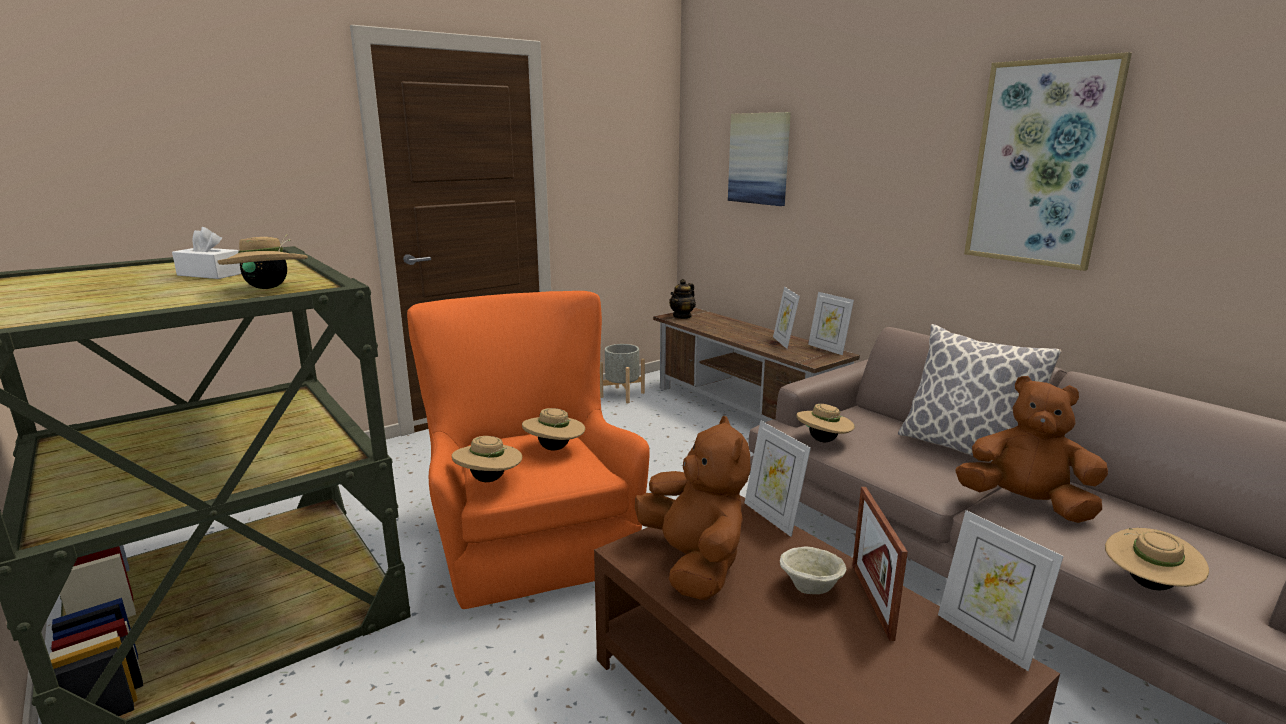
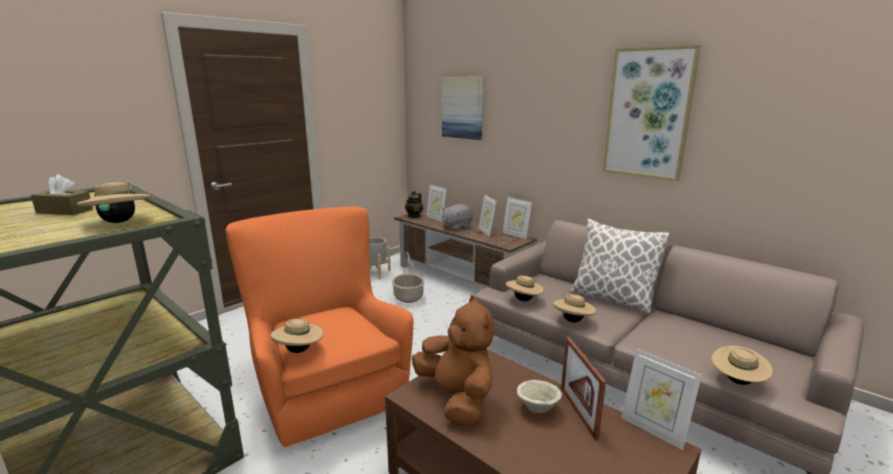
camera: 10 degrees left, 0 degrees up
(210, 274) = (65, 211): white tissue box -> brown tissue box
(555, 449) = (343, 322): beige hat -> beige hat (573, 321)
(663, 430) = (408, 297): none -> basket
(740, 333) = (456, 227): none -> grey plush toy
(772, 517) = (502, 359): picture frame -> picture frame (436, 218)
(1025, 504) = (656, 334): brown plush toy -> none

